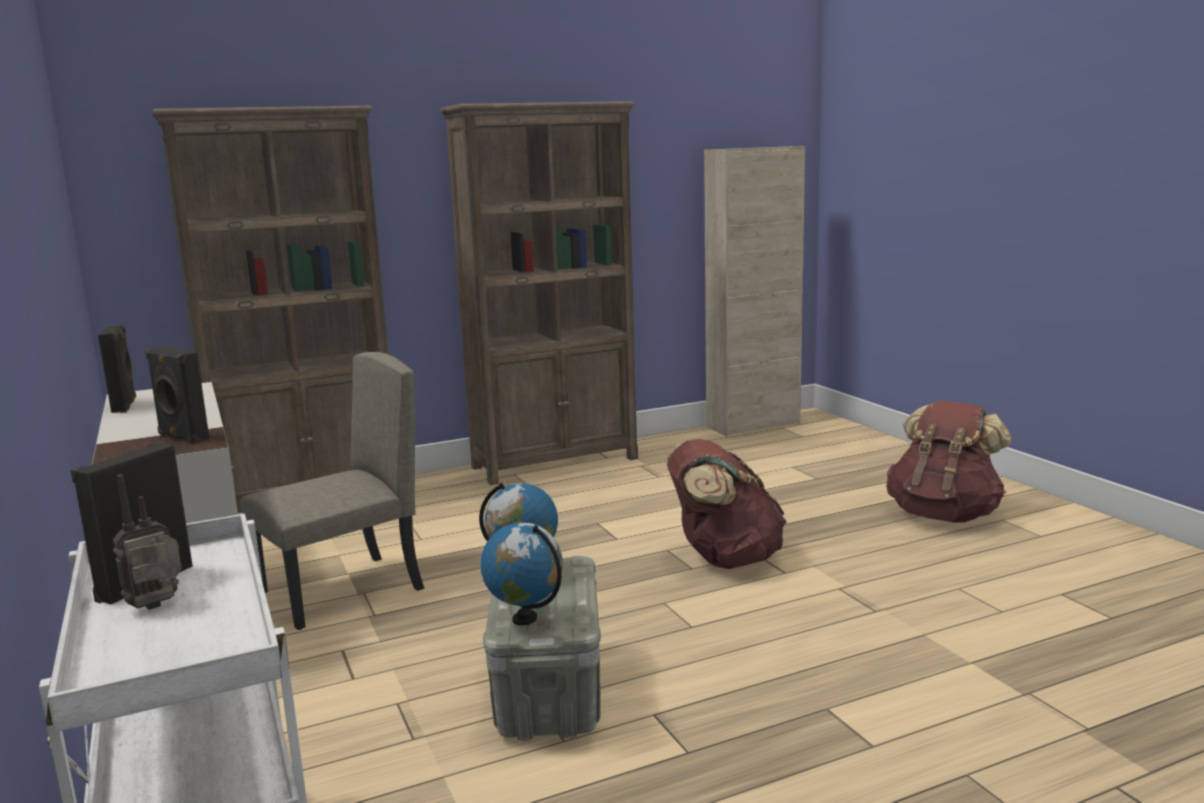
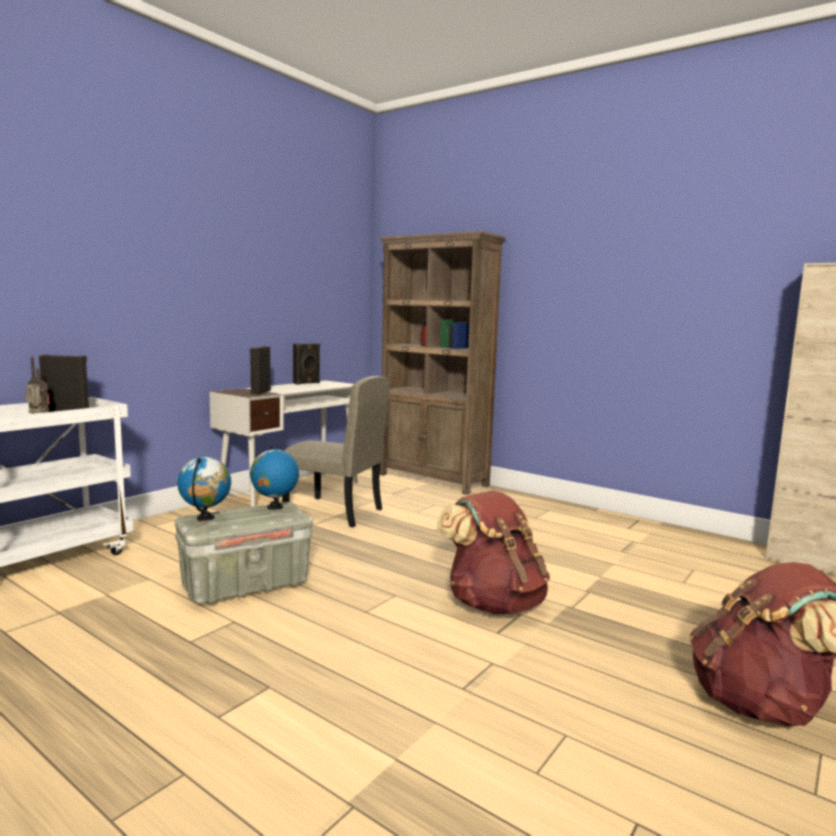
camera: 60 degrees right, 5 degrees down
(556, 463) = (589, 516): brown bookcase -> none

